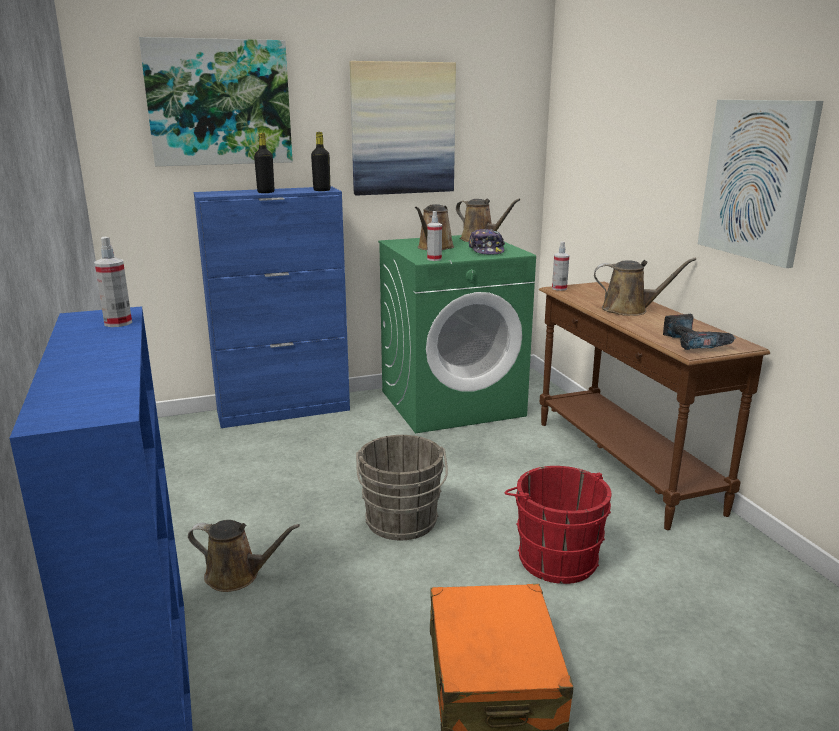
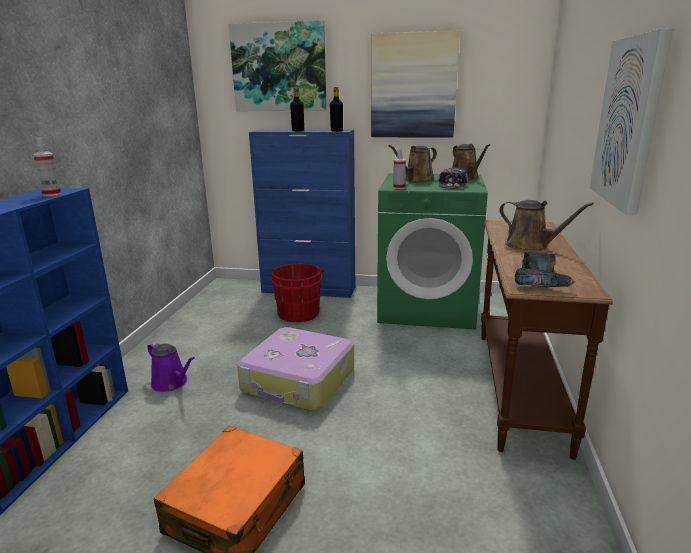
camera: 30 degrees right, 0 degrees up
(237, 575) = (171, 383): brown watering can -> purple watering can
(401, 523) = (299, 381): grey bucket -> suitcase
(554, 557) = (378, 440): red bucket -> red bucket (299, 312)
(559, 288) = (498, 222): spray bottle -> none

